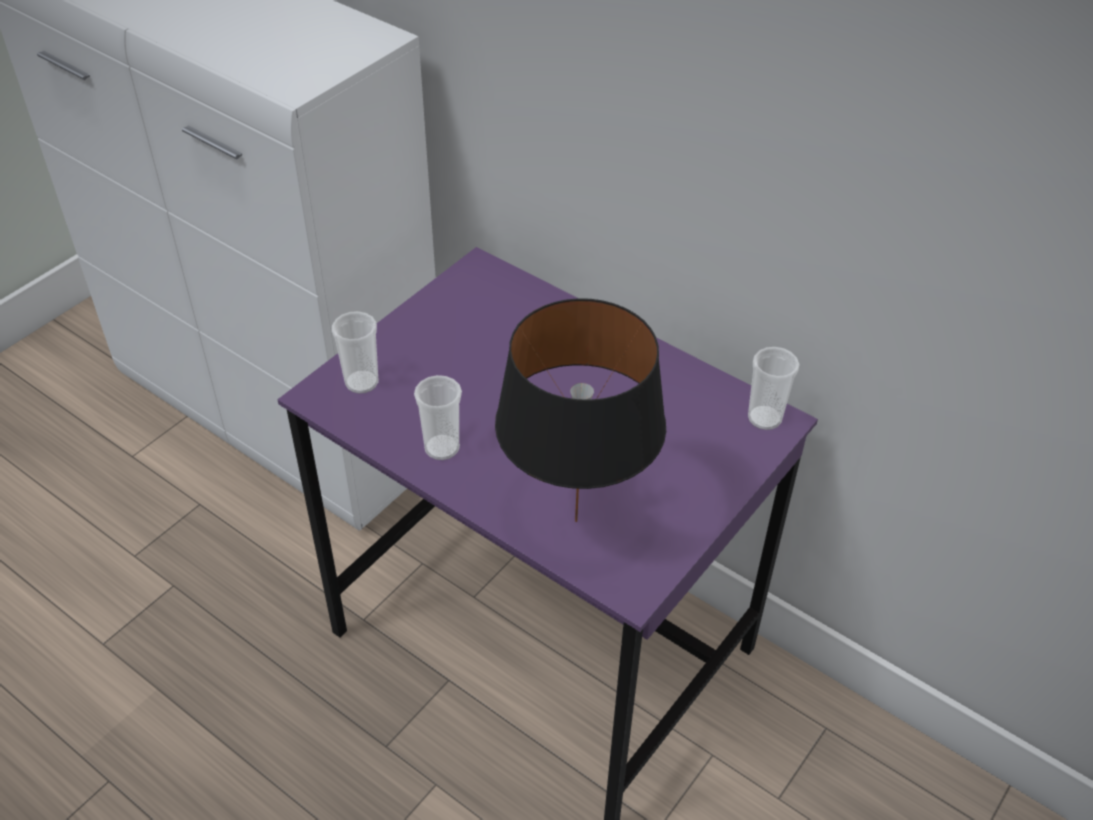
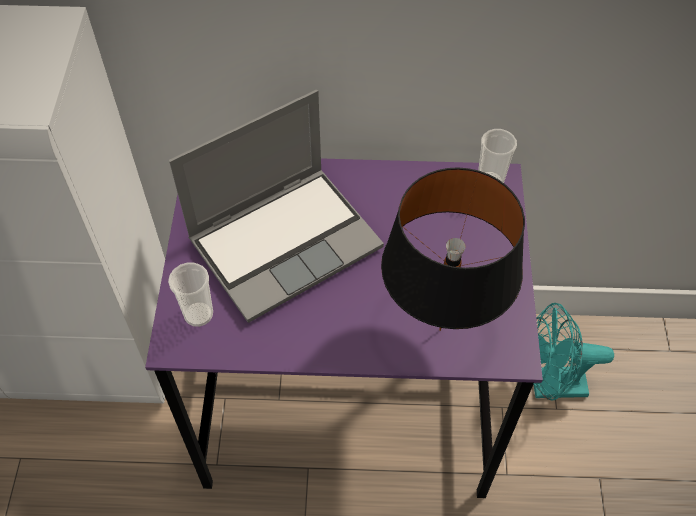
camera: 35 degrees left, 10 degrees up
(442, 448) = (303, 331): cup -> none
(499, 365) = (286, 241): none -> laptop
(790, 767) = (549, 385): none -> turquoise fan

